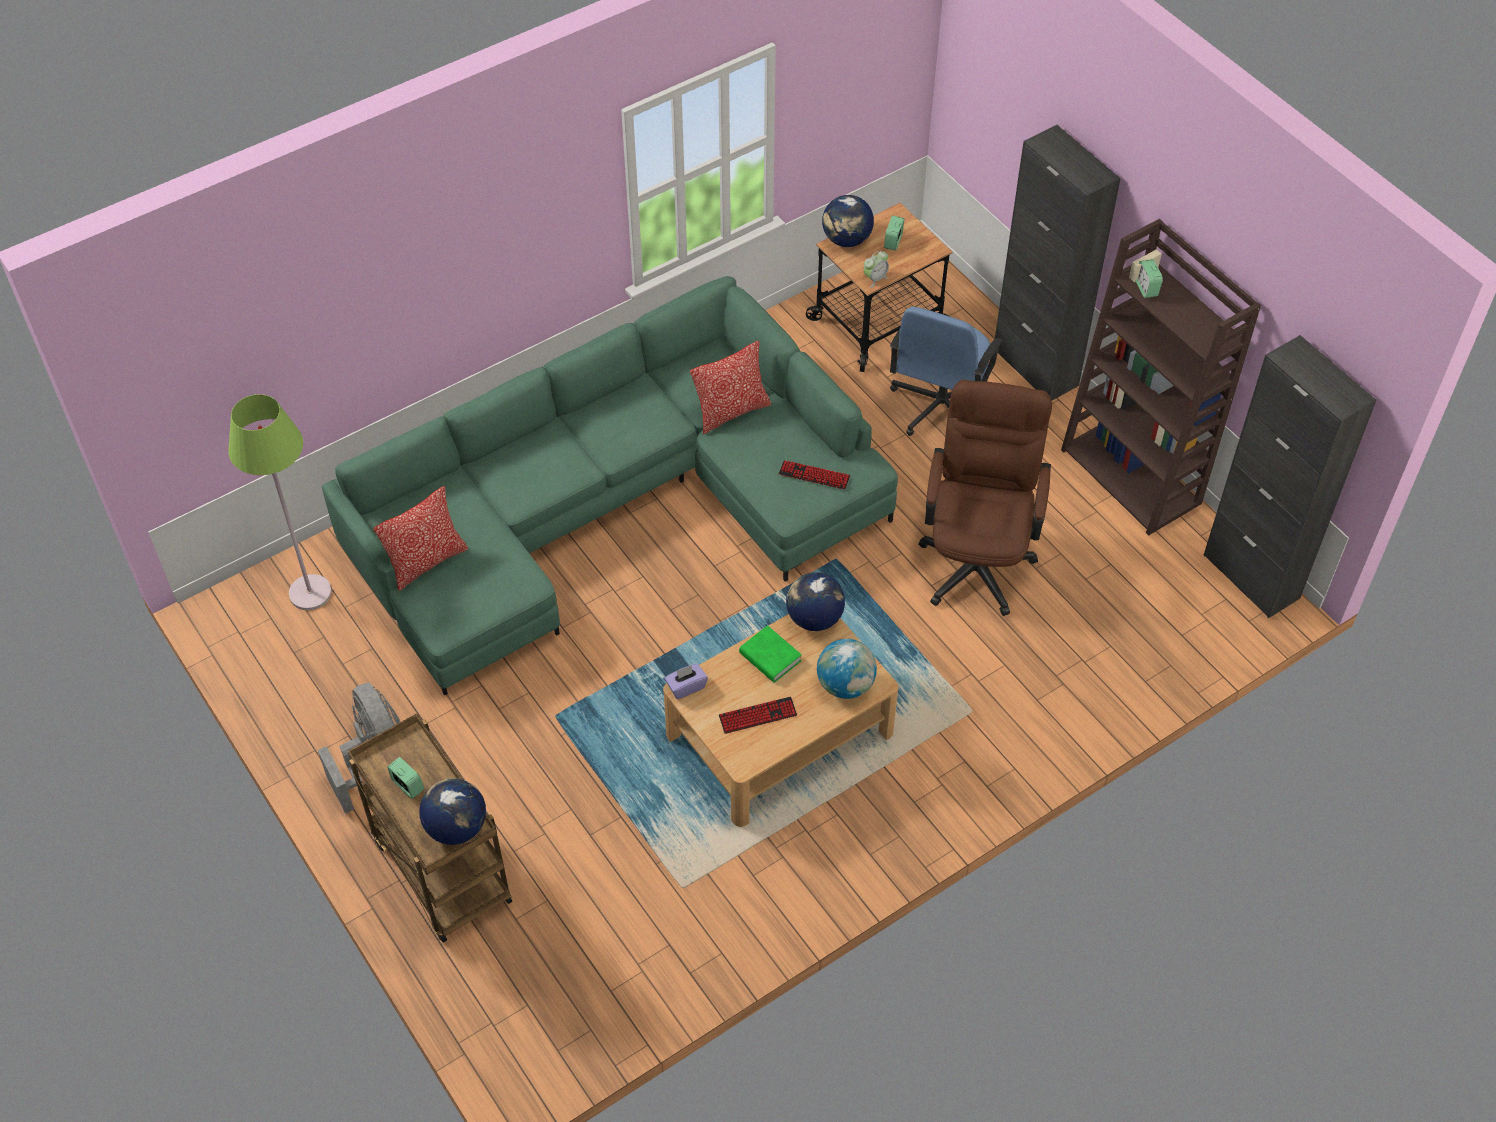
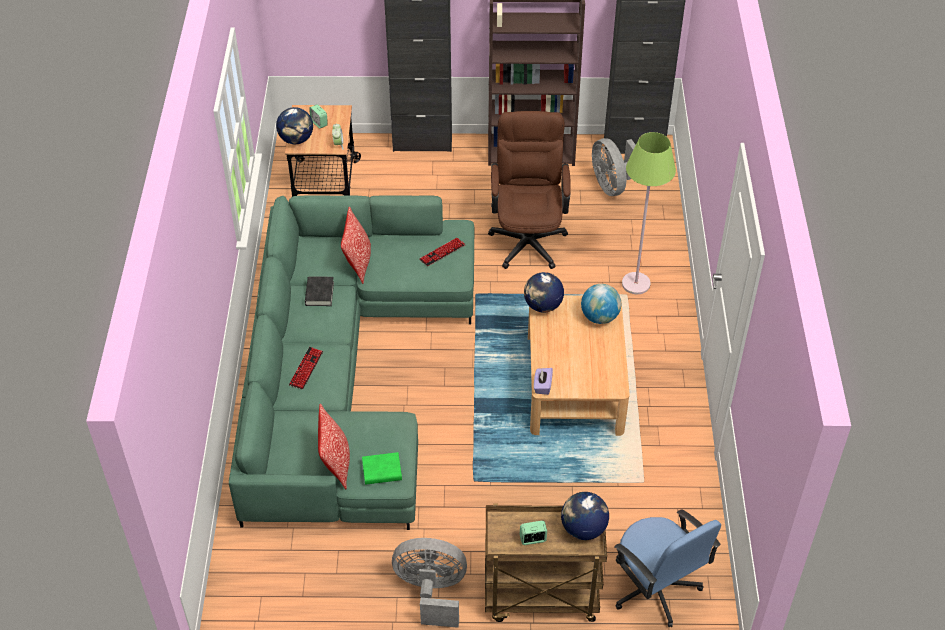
camera: 55 degrees left, 5 degrees down
(310, 593) = (261, 563): green floor lamp -> green floor lamp (635, 283)
(653, 406) = (319, 294): none -> black book
(757, 716) = (589, 365): keyboard -> keyboard (306, 368)
(770, 657) = (553, 338): green book -> green book (382, 471)
(939, 406) = (410, 194): blue office chair -> blue office chair (655, 588)
(977, 557) = (528, 236): brown office chair -> brown office chair turned 45 degrees clockwise
(1146, 288) = (511, 25): alarm clock -> none
(1152, 593) = (612, 185): none -> grey fan

